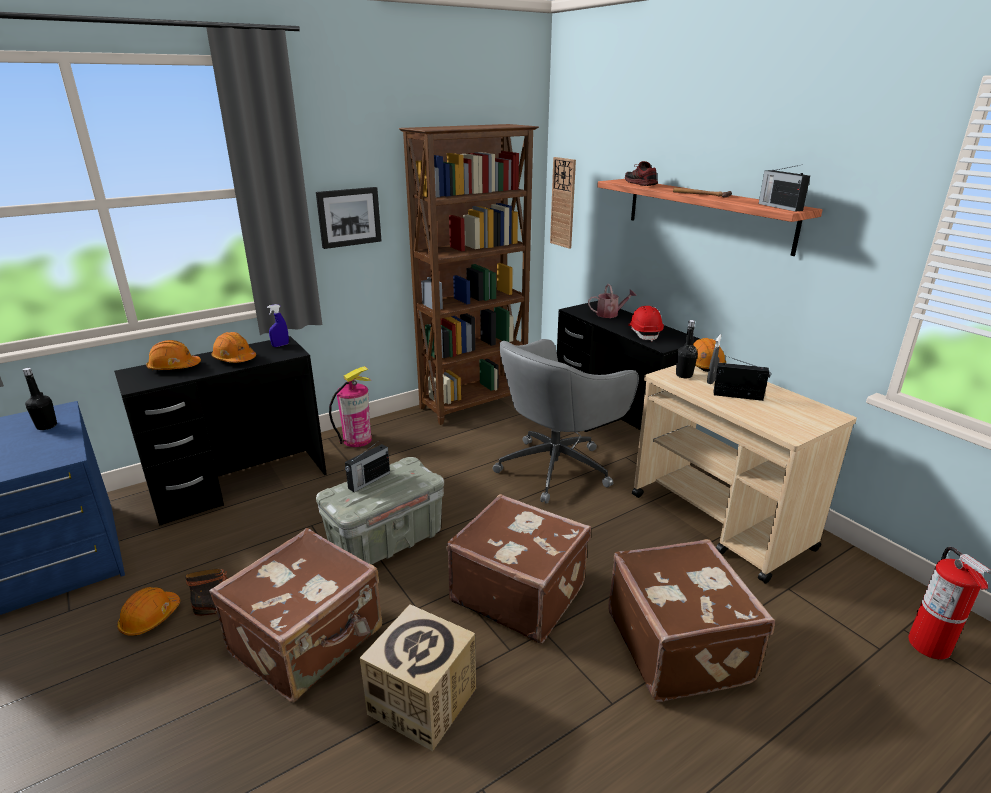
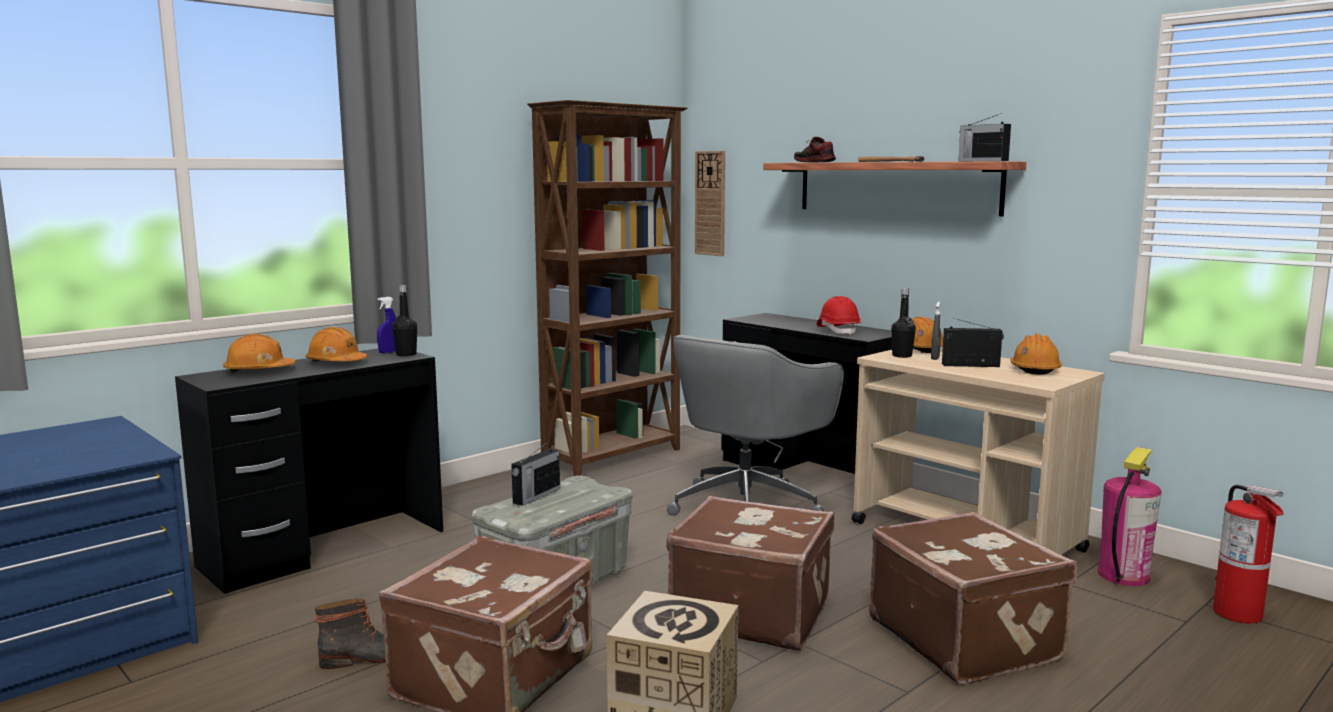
camera: 10 degrees left, 15 degrees down
(47, 426) = (97, 435): black bottle -> black bottle (406, 354)
(150, 618) = (259, 678): orange hard hat -> orange hard hat (1035, 369)
(349, 217) = (465, 205): picture -> none
(357, 440) = (470, 498): fire extinguisher -> fire extinguisher (1123, 575)
(610, 314) = (788, 320): watering can -> none

